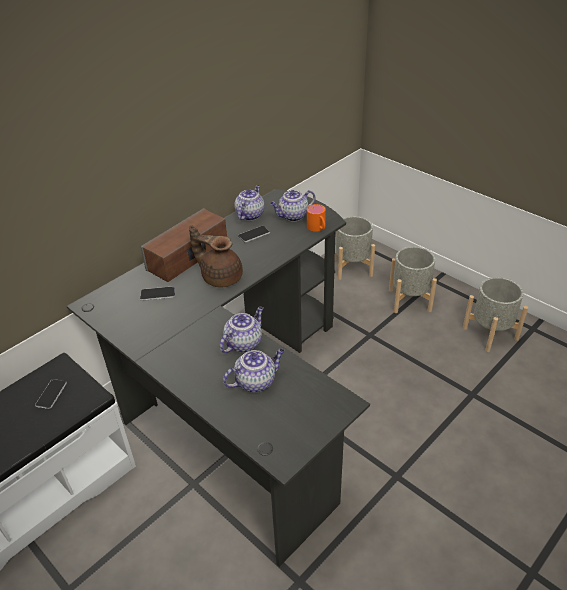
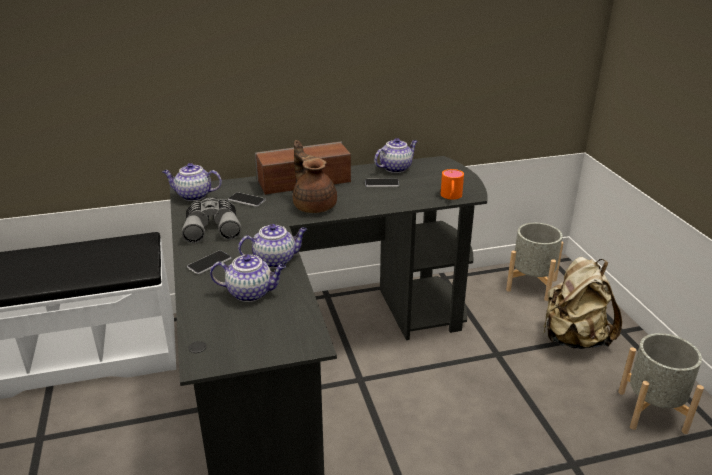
camera: 30 degrees right, 10 degrees down
(51, 394) = (117, 256): phone -> phone (209, 263)
(157, 334) = (212, 228): none -> grey binoculars
(293, 216) = (436, 180): teapot -> teapot (193, 196)
(409, 300) = (573, 338): grey planter -> beige backpack

